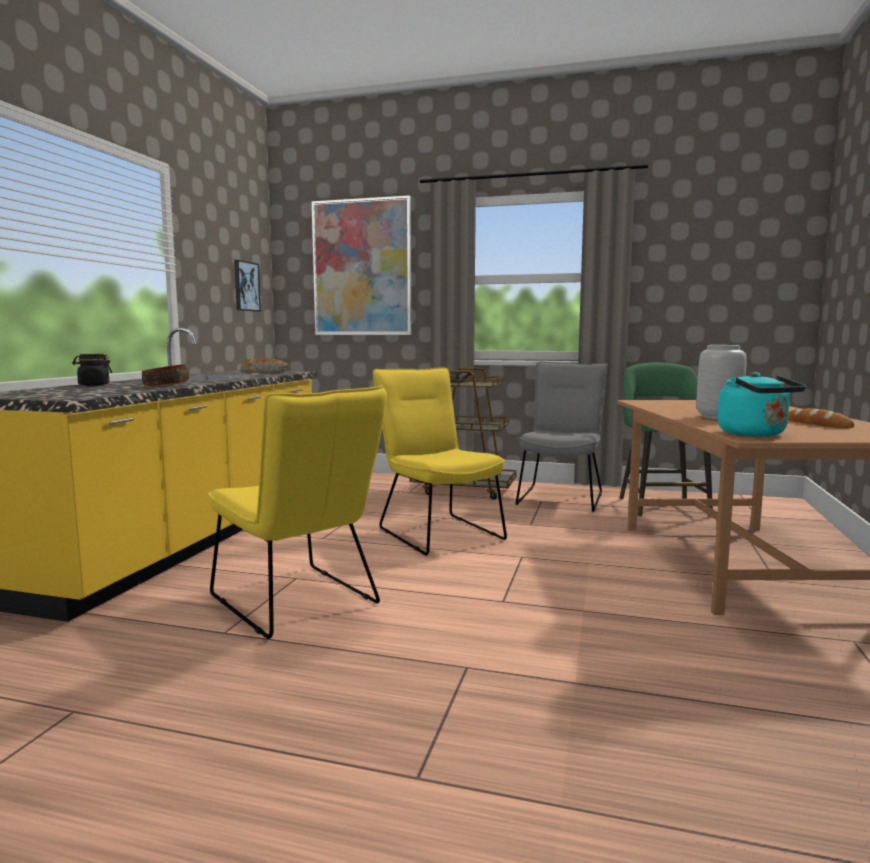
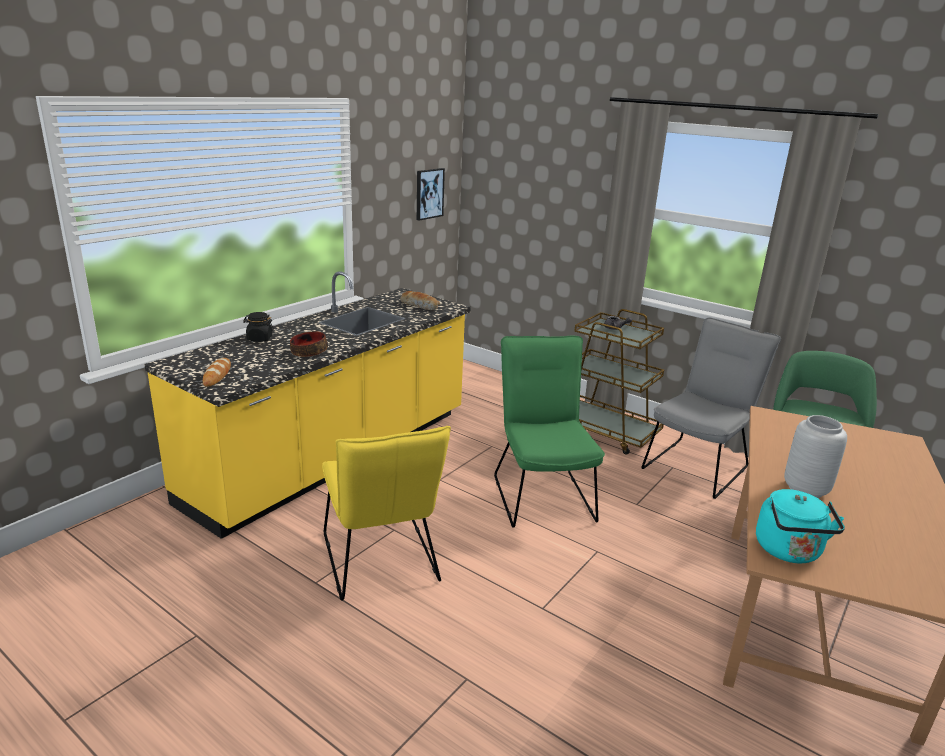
camera: 20 degrees right, 15 degrees up
(362, 268) = (544, 181): picture -> none
(436, 531) = (541, 493): yellow chair -> green chair
(817, 424) = (897, 537): bread -> bread (217, 375)

